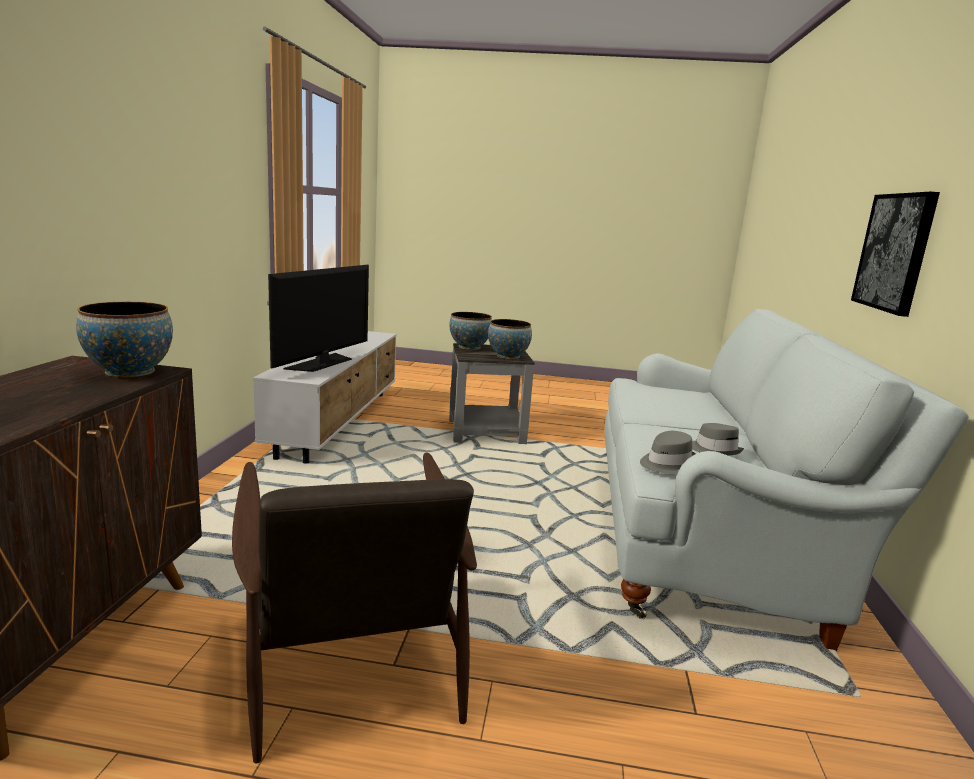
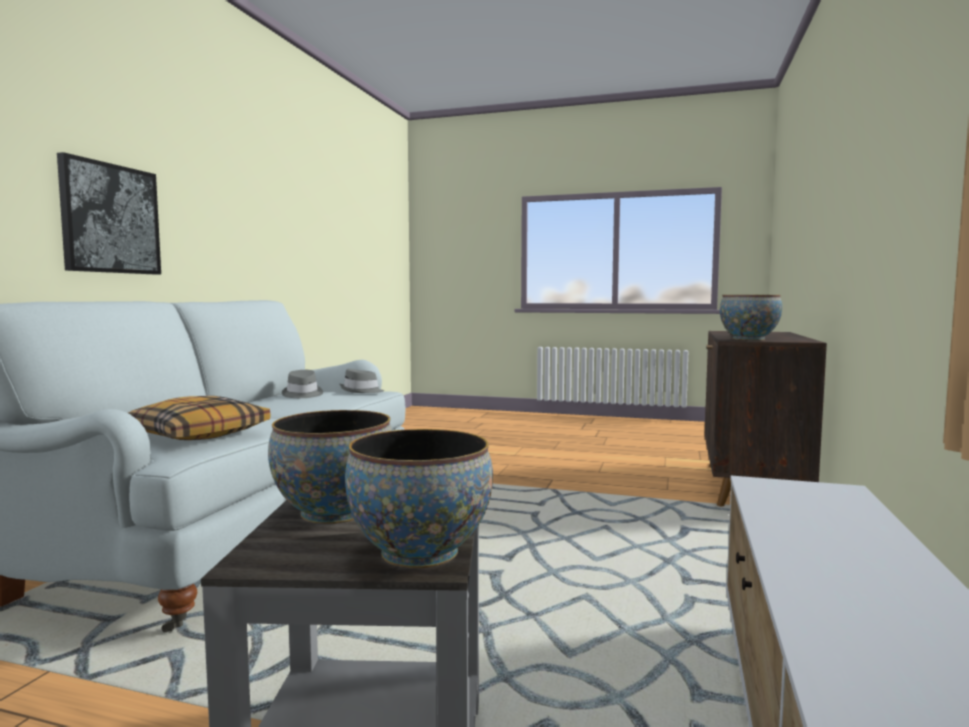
camera: 170 degrees left, 10 degrees down
(322, 363) = (813, 527): television -> none
(351, 659) = (577, 481): brown armchair -> none
(658, 392) = (197, 433): none -> pillow

